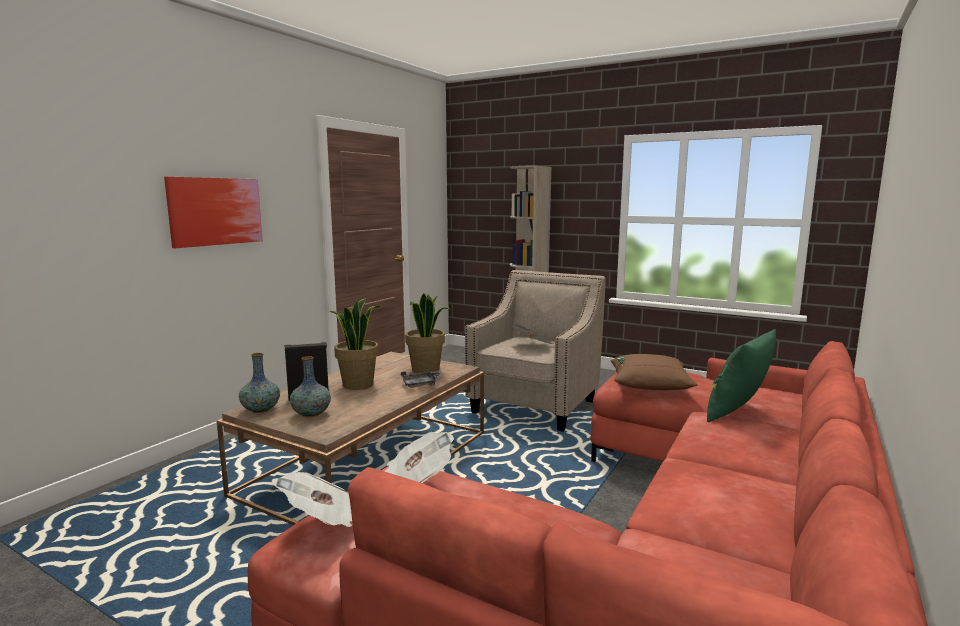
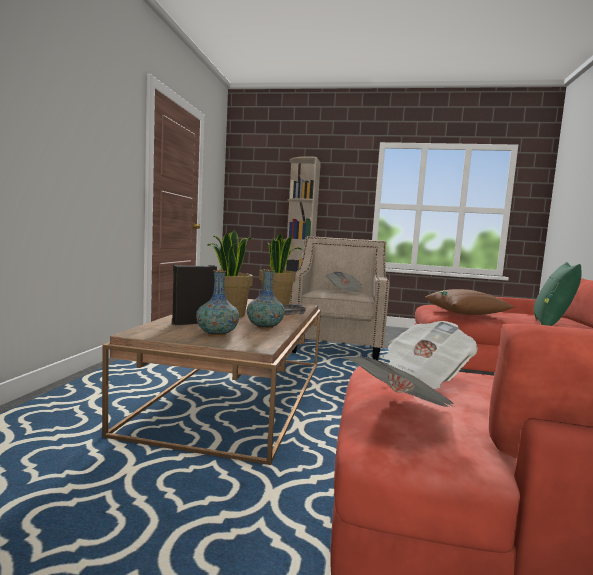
camera: 20 degrees left, 5 degrees down
(215, 211) = (62, 133): picture -> none
(260, 410) = (154, 332): vase -> vase (264, 327)

